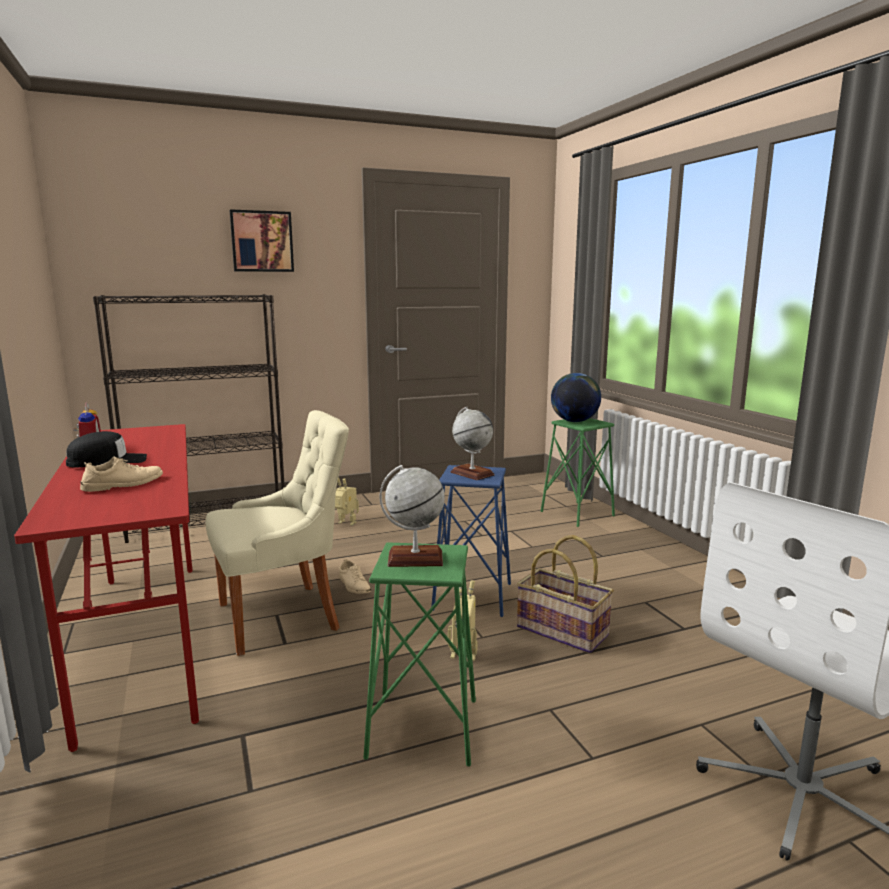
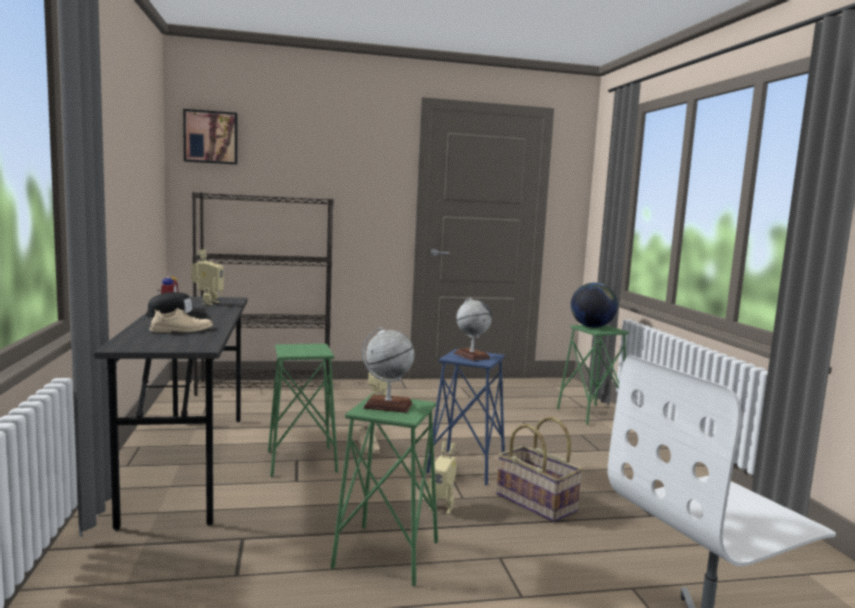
camera: 10 degrees right, 5 degrees down
(138, 437) = (207, 303): none -> toy robot
(144, 639) = (188, 464): red desk -> grey desk
(262, 241) = (332, 155): picture -> picture (211, 137)
(283, 616) = (302, 461): beige chair -> green stool

